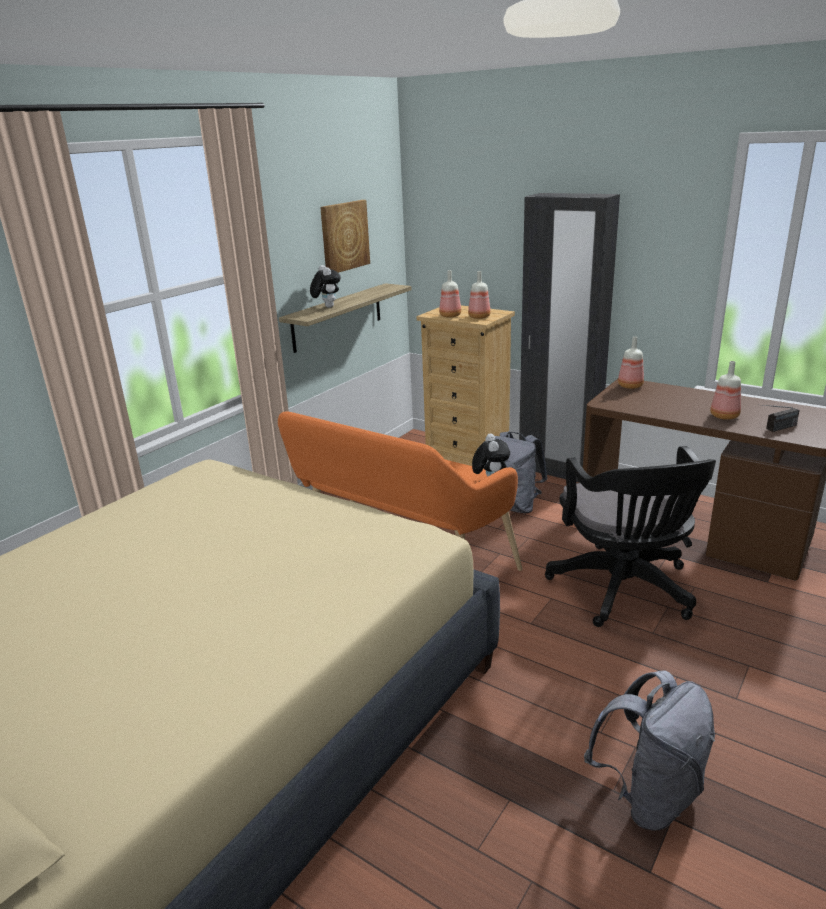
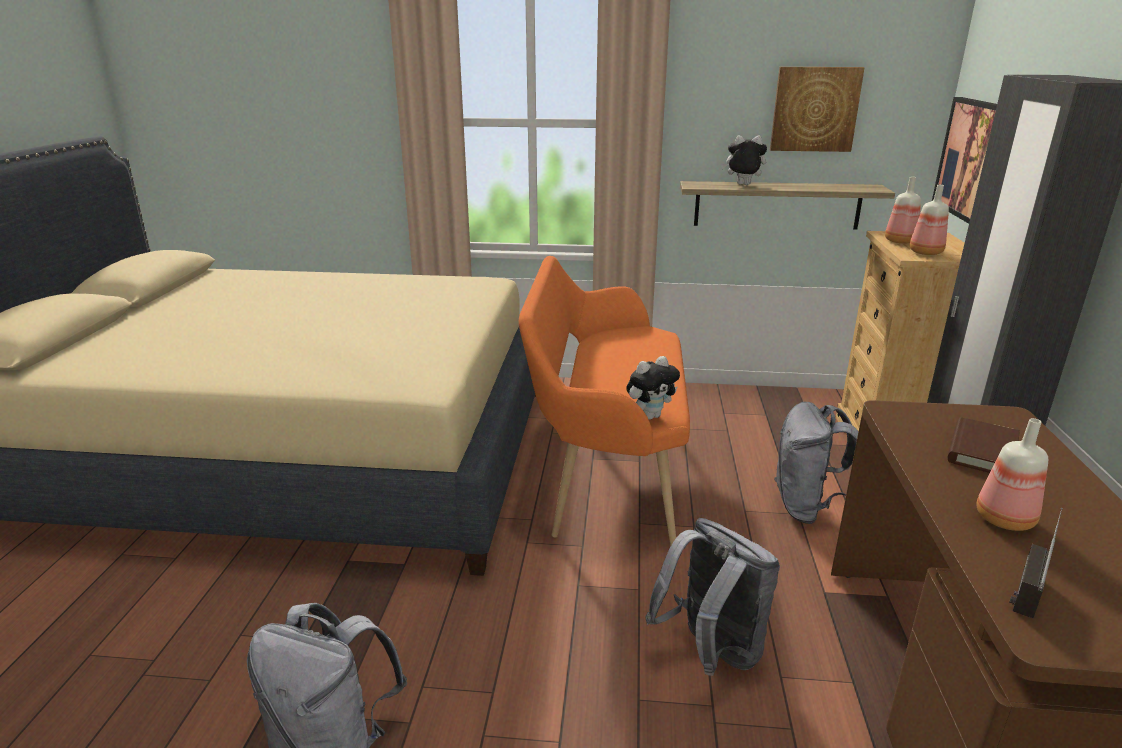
camera: 60 degrees right, 0 degrees up
(326, 307) = (742, 185): plush toy -> plush toy turned 120 degrees counterclockwise
(448, 252) = (970, 158): none -> picture
(624, 591) = (711, 652): black office chair -> grey backpack
(629, 386) = (996, 419): bottle -> none
(660, 399) = (982, 451): none -> brown book
(775, 429) = (1027, 583): radio -> radio turned 90 degrees clockwise

